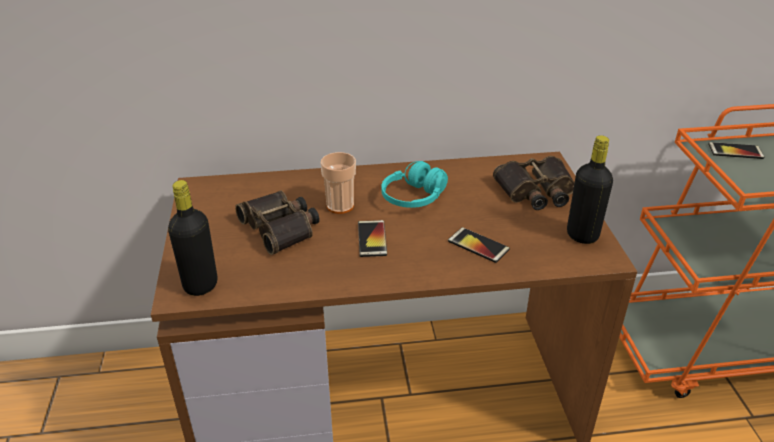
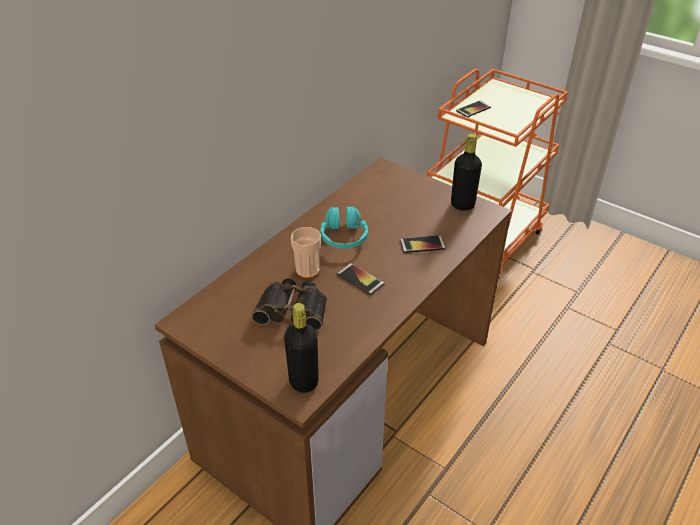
camera: 45 degrees left, 5 degrees up
(536, 191) = (405, 191): binoculars -> none

